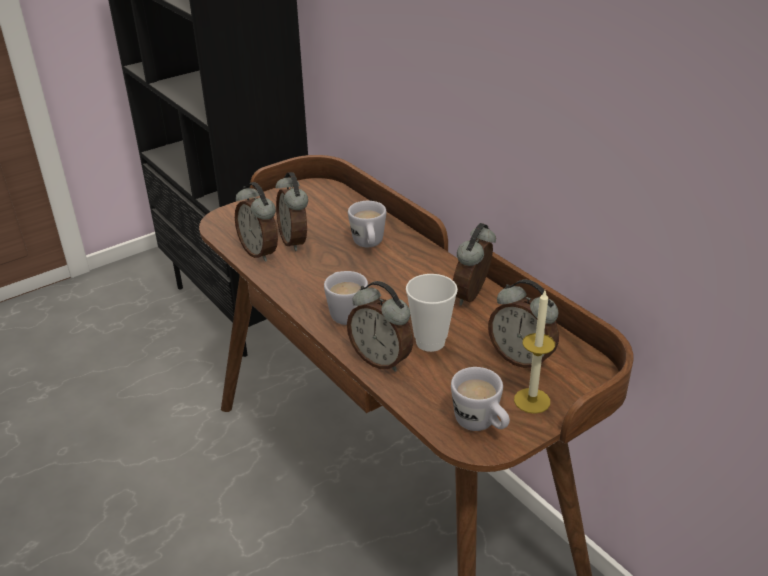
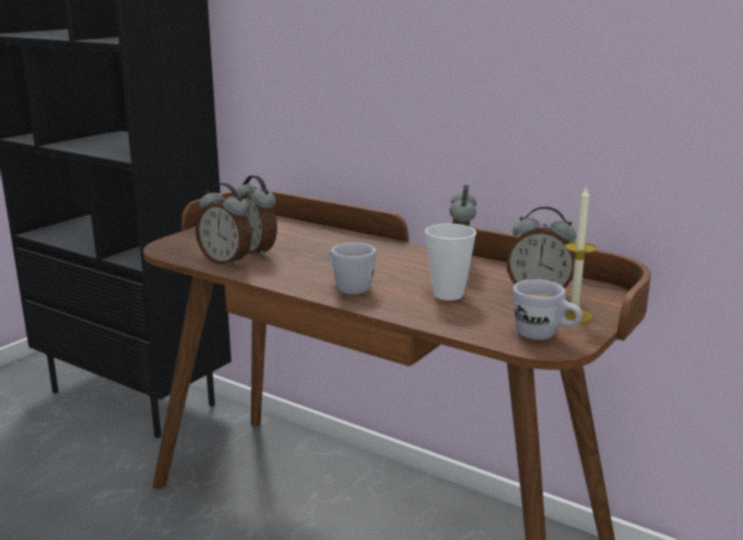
camera: 20 degrees left, 15 degrees down
(369, 245) = (333, 246): white mug -> none
(381, 360) = (413, 311): alarm clock -> none

